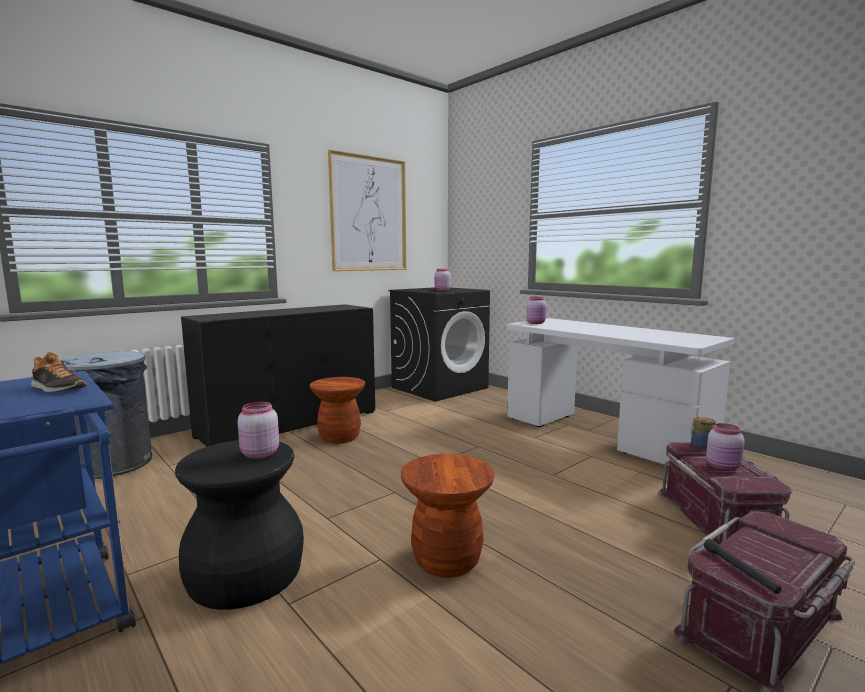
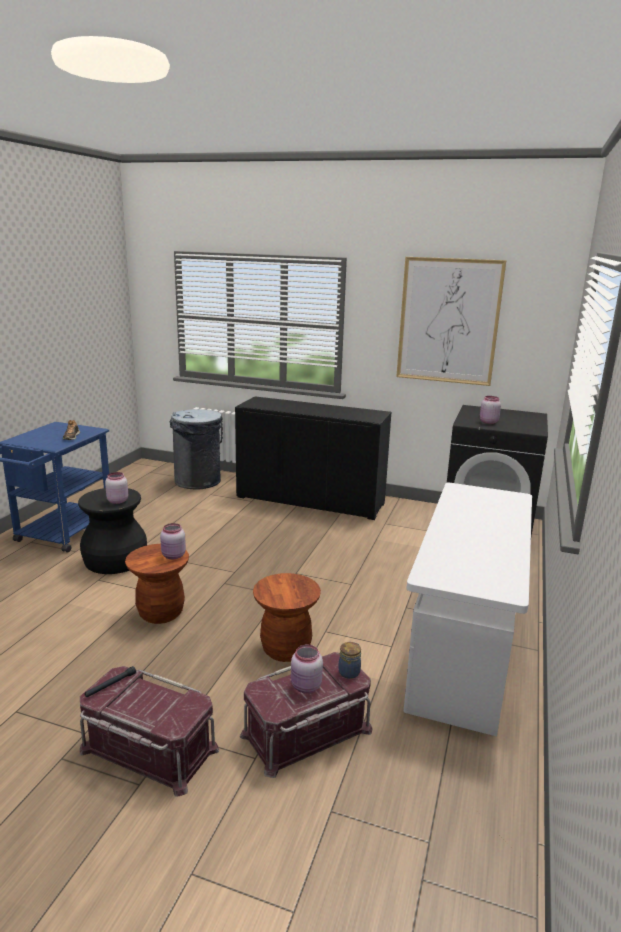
camera: 60 degrees right, 10 degrees up
(339, 437) = (305, 525): brown stool -> brown stool (285, 649)
(536, 323) = (472, 493): pink jar -> pink jar (173, 556)

